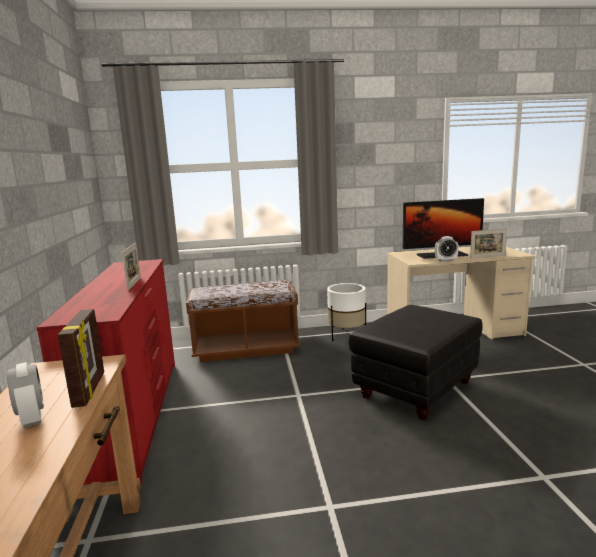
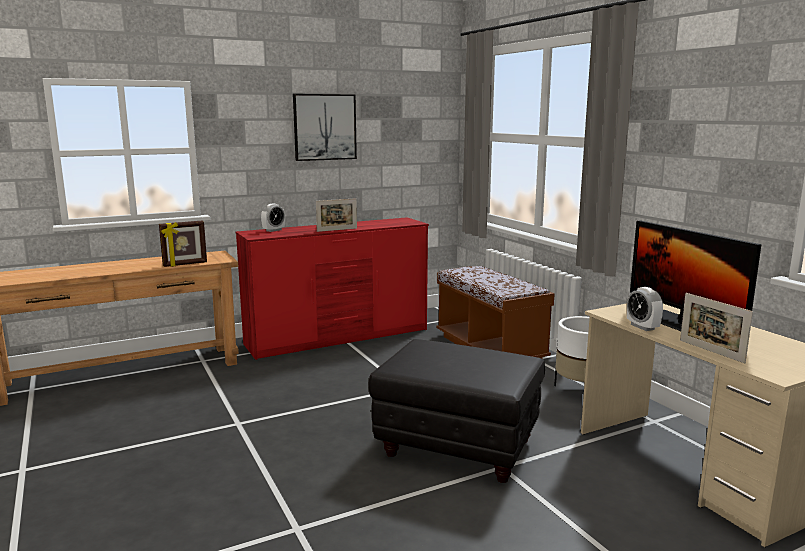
camera: 70 degrees right, 0 degrees up
(31, 418) = (154, 263): alarm clock -> alarm clock (273, 230)
(36, 162) = (324, 127): none -> picture

